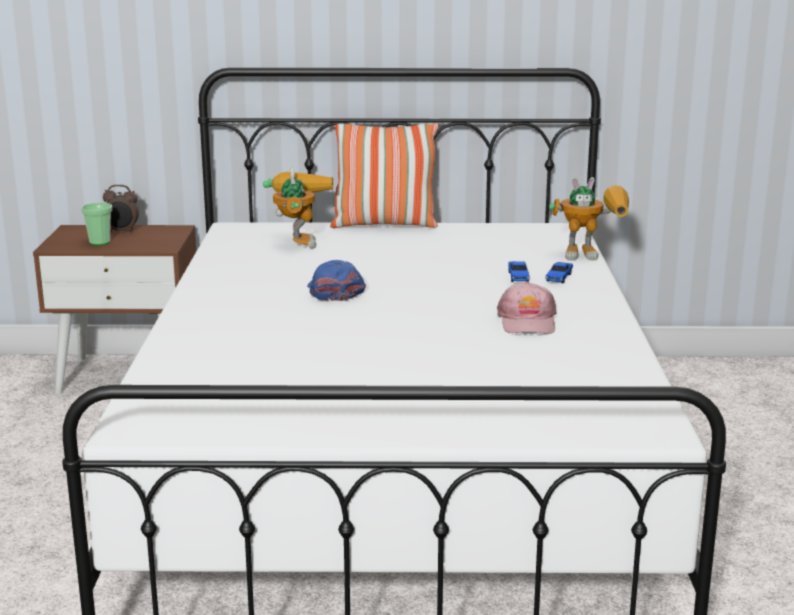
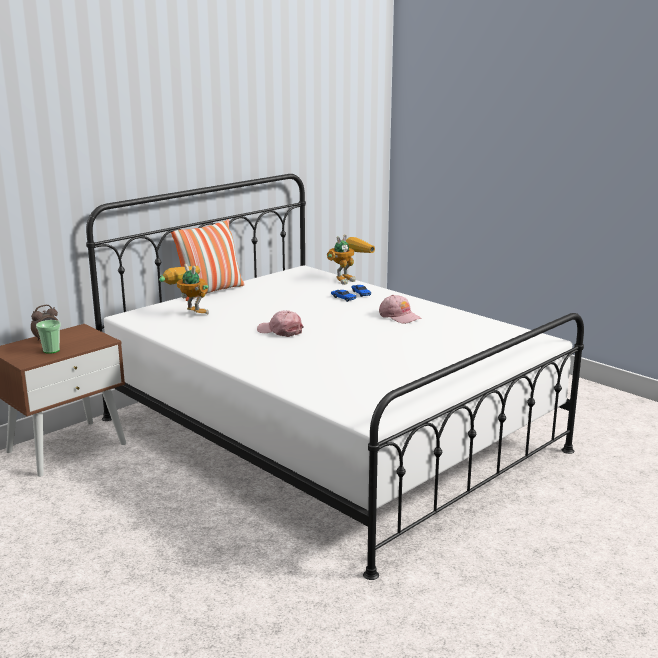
camera: 45 degrees left, 0 degrees up
(334, 291) = (280, 331): blue cap -> pink cap

